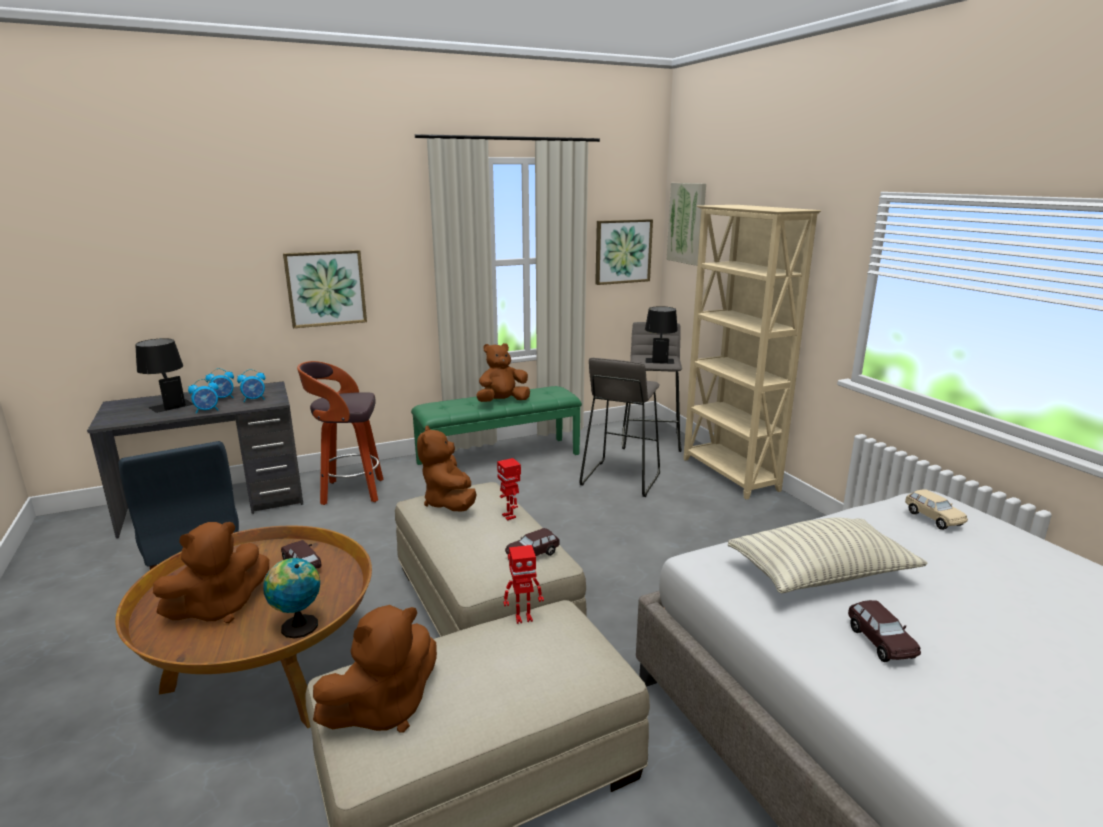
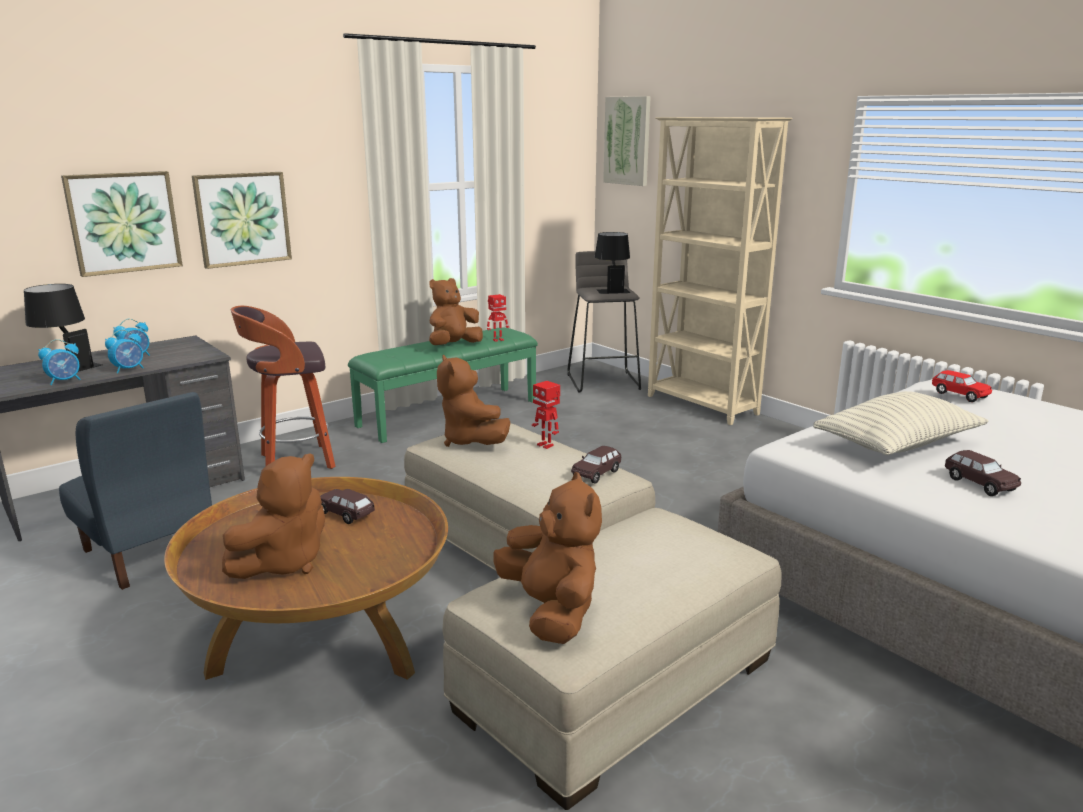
camera: 15 degrees left, 0 degrees up
(254, 399) = (179, 355): alarm clock -> alarm clock (65, 381)
(297, 626) = (390, 565): globe -> none
(384, 709) = (551, 611): brown plush toy -> brown plush toy turned 60 degrees counterclockwise
(523, 618) = (629, 524): toy robot -> toy robot (497, 340)
(620, 479) = (594, 419): grey stool -> none
(622, 251) = (557, 174): picture -> picture (124, 222)
(933, 518) = (959, 395): beige toy car -> red toy car

